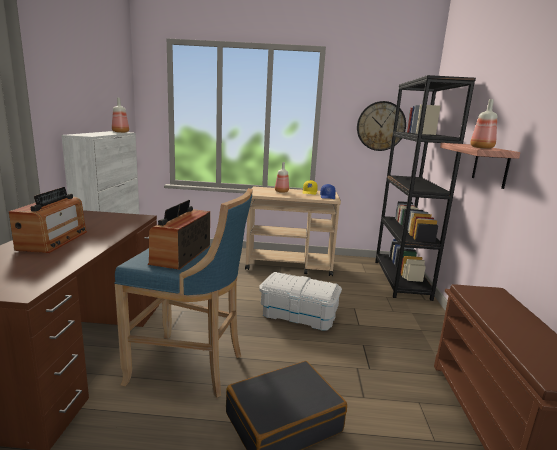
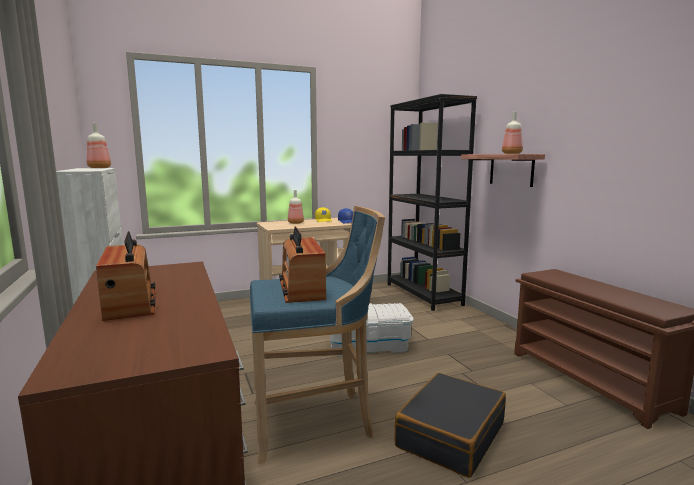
camera: 25 degrees left, 5 degrees down
(381, 126) = (375, 147): wall clock -> none

